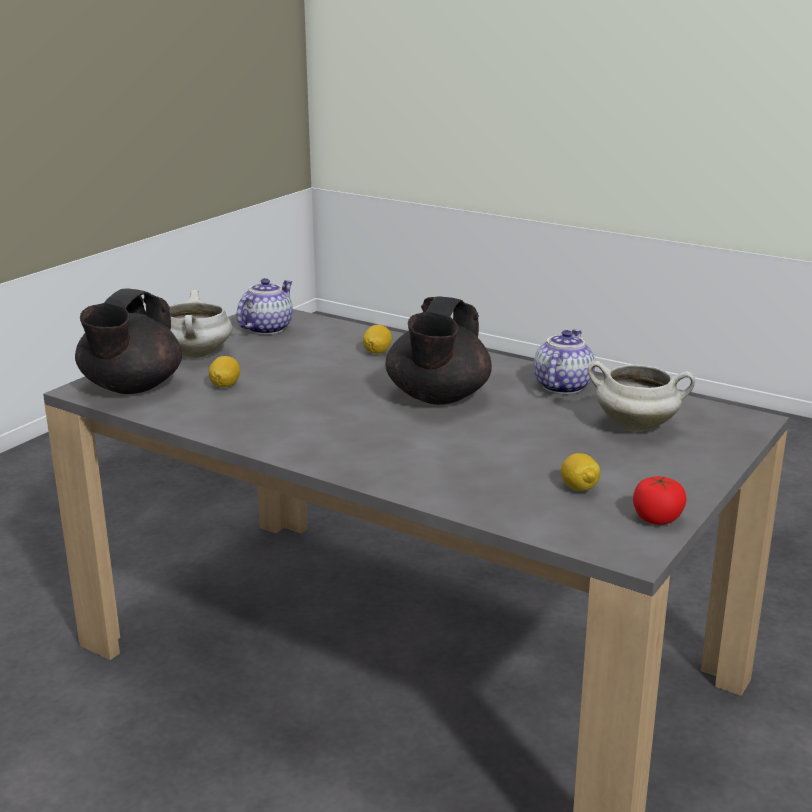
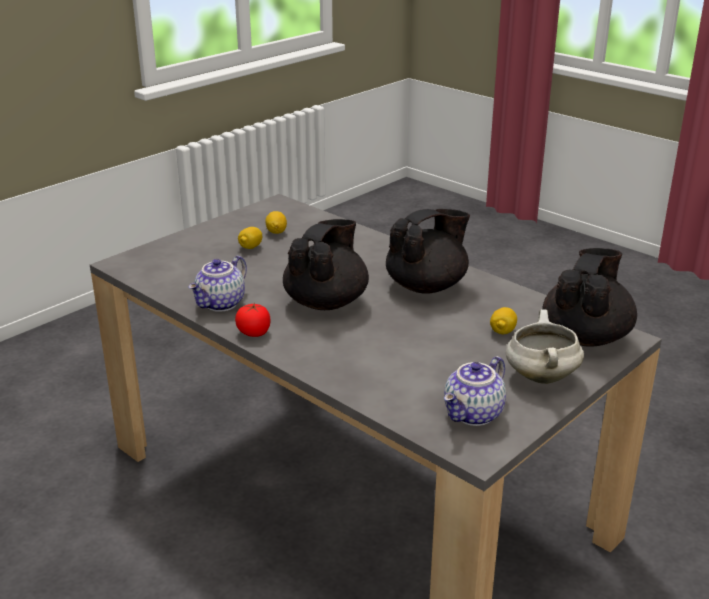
camera: 170 degrees left, 5 degrees up
(314, 425) = (427, 286): none -> black teapot
(377, 352) = (359, 362): lemon -> lemon (250, 247)
(637, 426) = (200, 266): white cooking pot -> none
(657, 519) = (250, 215): tomato -> tomato (254, 333)

